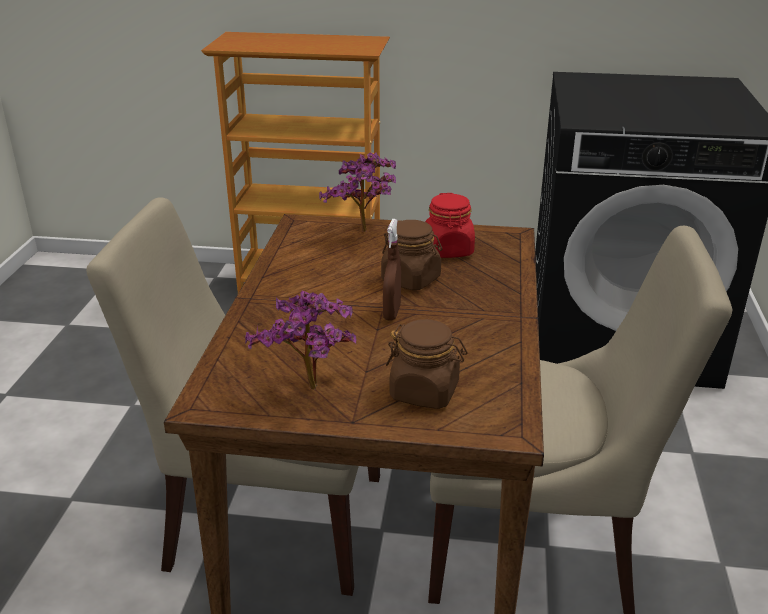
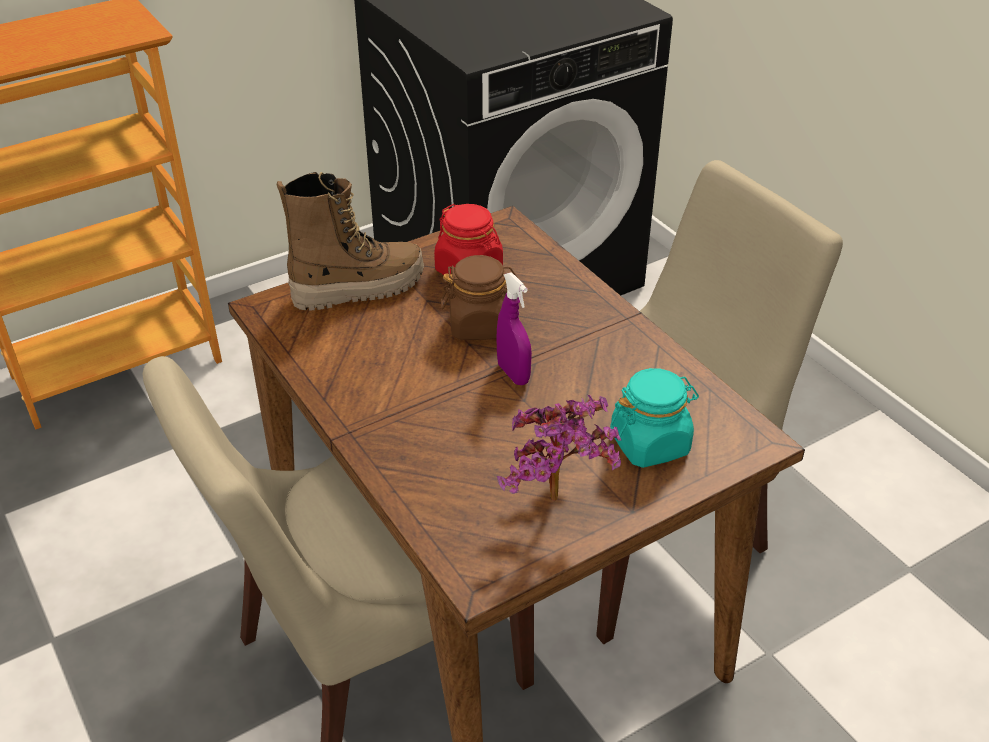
camera: 40 degrees left, 10 degrees up
(365, 233) = (358, 288): potted plant -> boot
(392, 313) = (513, 374): brown spray bottle -> purple spray bottle
(425, 392) = (650, 444): brown jar -> turquoise jar

